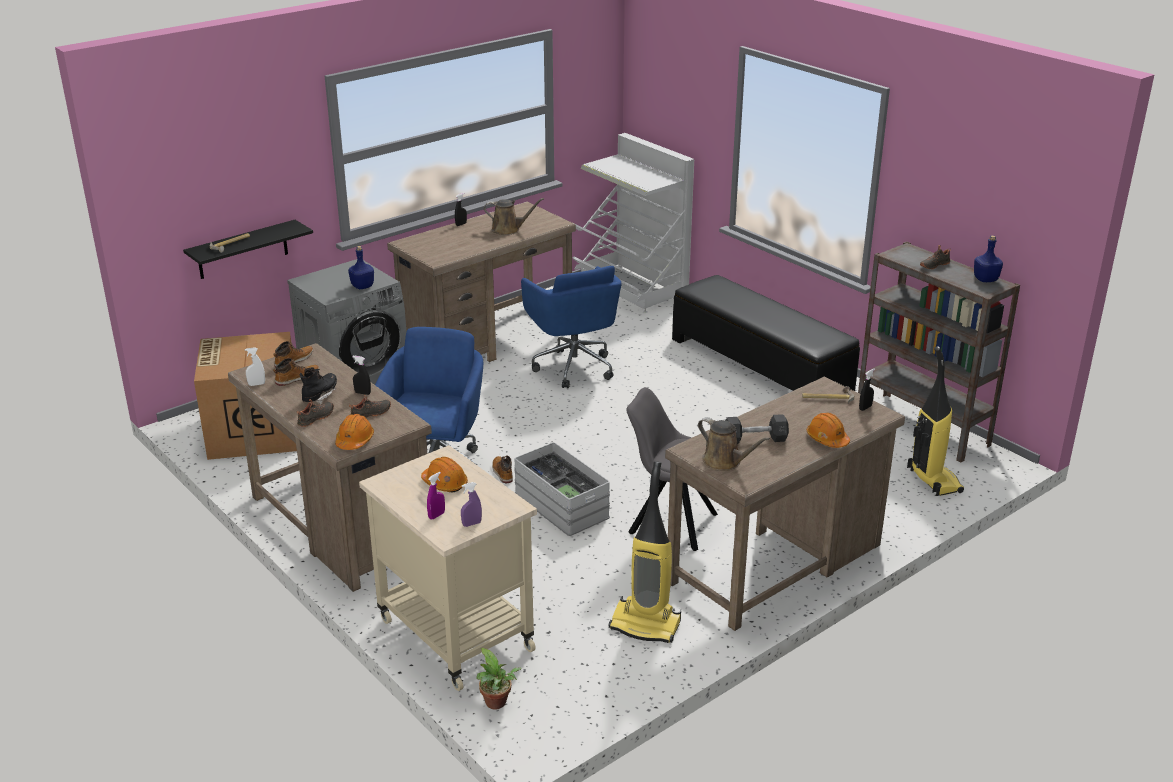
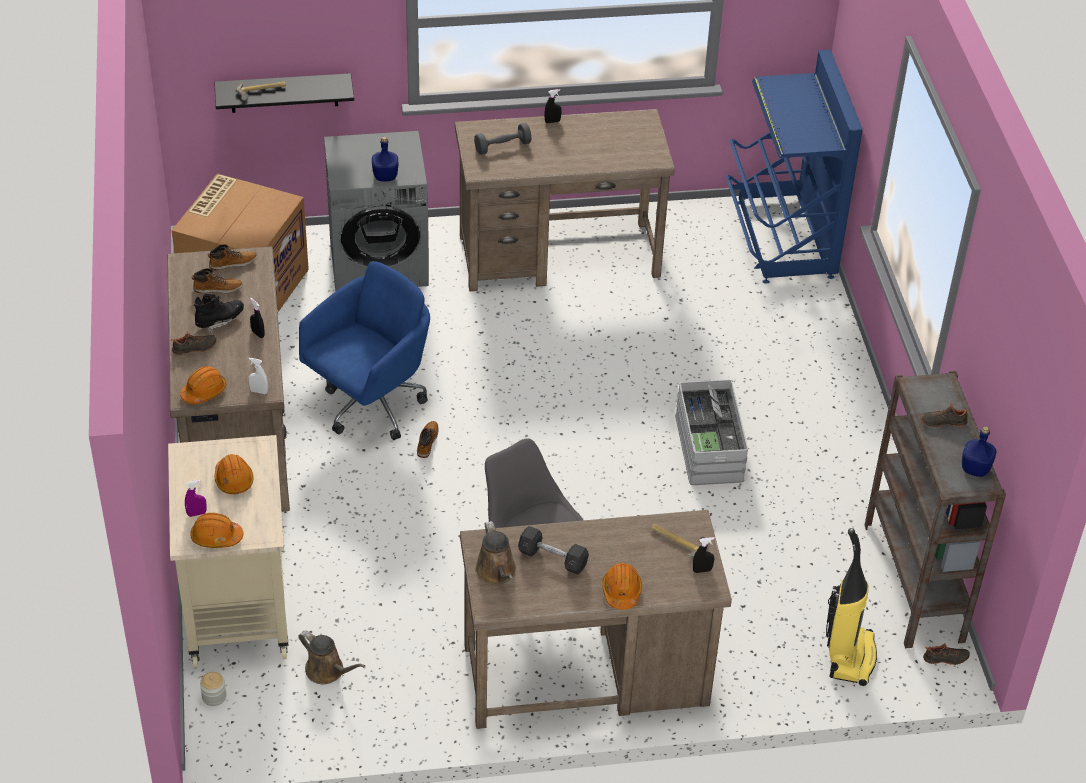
camera: 30 degrees right, 15 degrees up
(256, 384) = (178, 281): white spray bottle -> white spray bottle (259, 391)
(371, 414) = (243, 365): black shoe -> black shoe (945, 659)
(439, 245) = (502, 147): none -> grey dumbbell
(471, 524) = (216, 537): purple spray bottle -> orange hard hat
(497, 704) = (214, 696): potted plant -> jar
(508, 230) = (594, 150): brown watering can -> brown watering can (327, 671)
(560, 505) = (447, 508): grey storage box -> grey storage box (708, 447)
(572, 367) = (615, 330): blue office chair -> none
(629, 289) = (779, 239): white shoe rack -> blue shoe rack
(646, 624) = (405, 681): vacuum cleaner -> none
(761, 365) = (821, 416): black bench -> none

